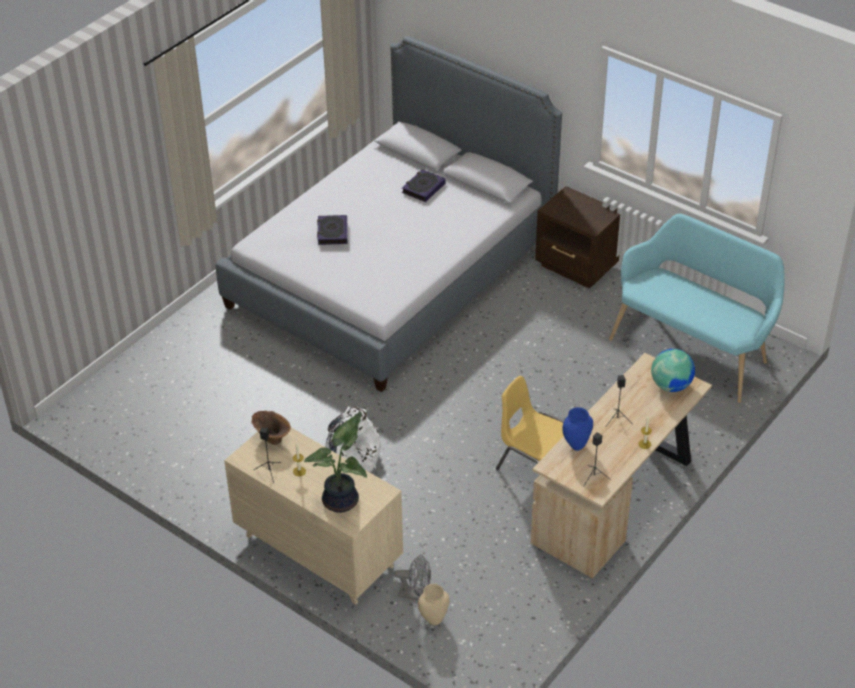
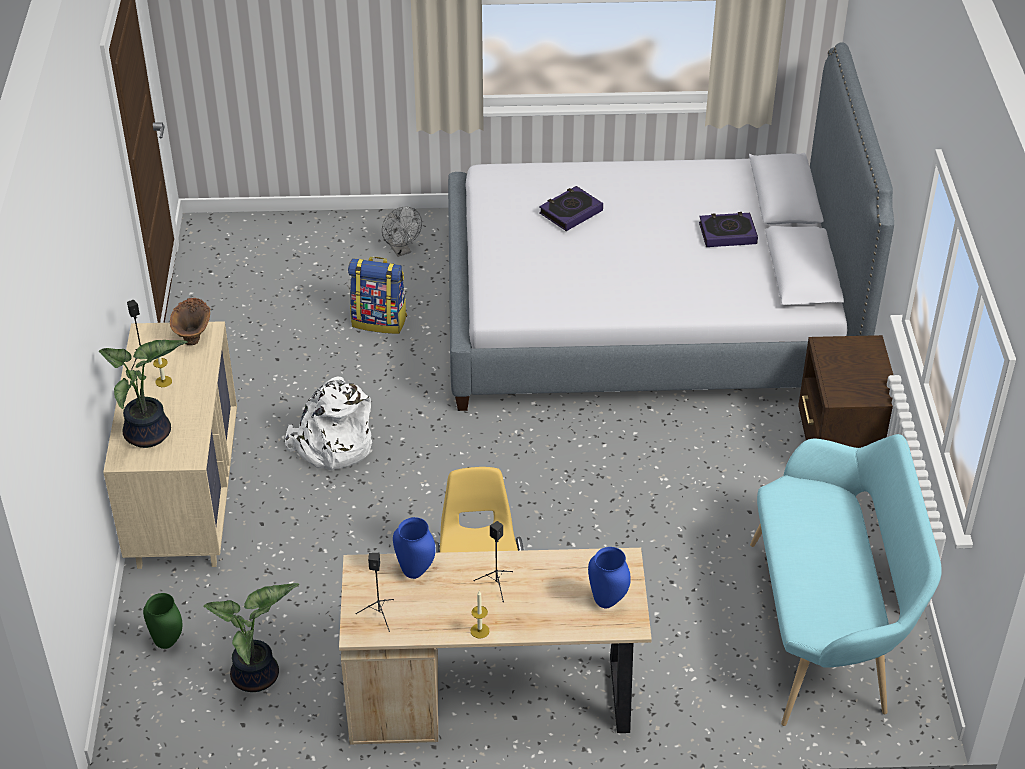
camera: 50 degrees right, 0 degrees up
(263, 382) = (380, 321): none -> backpack
(415, 594) = (192, 606): grey fan -> grey fan (401, 250)
(434, 621) = (167, 643): beige vase -> green vase
(503, 592) = (258, 677): none -> potted plant
(671, 385) = (608, 601): globe -> blue vase

